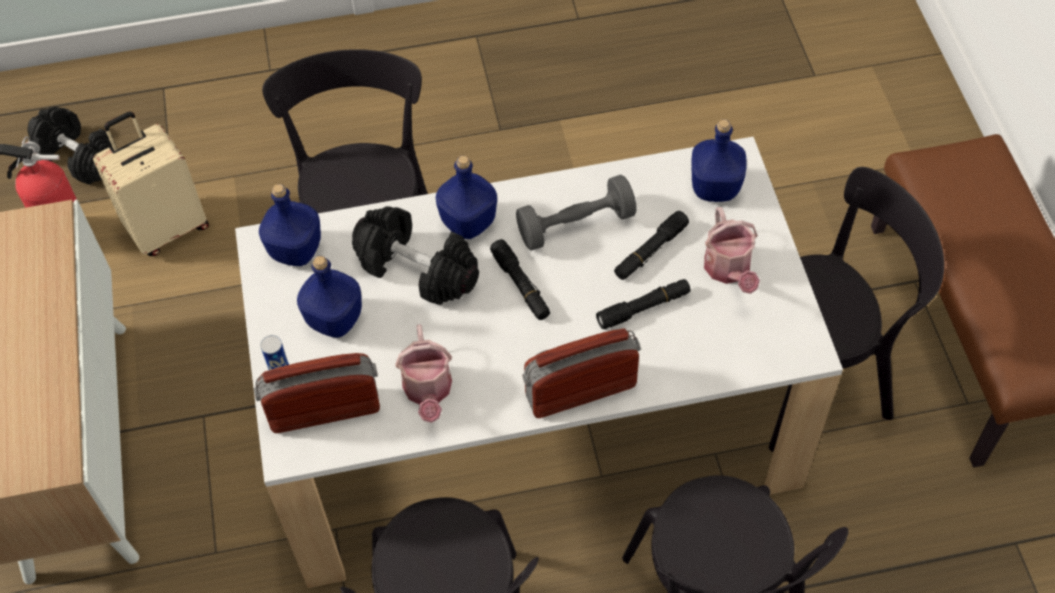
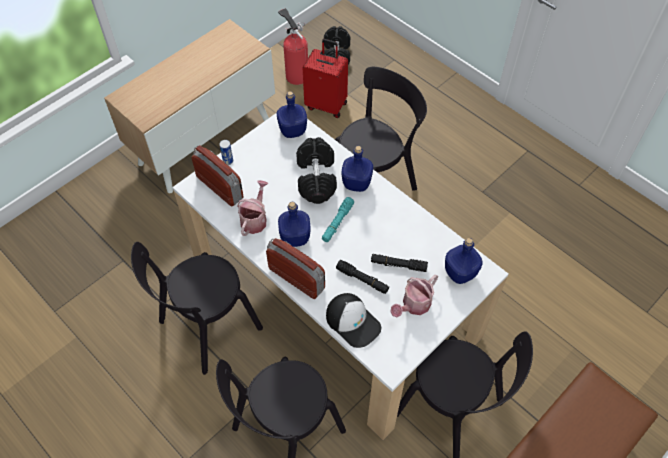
camera: 55 degrees right, 0 degrees up
(167, 227) = (327, 105): beige suitcase -> red suitcase
(333, 319) = (267, 164): blue bottle -> blue bottle (295, 237)
(428, 391) = (255, 219): watering can -> watering can turned 150 degrees clockwise
(520, 285) = (337, 222): black flashlight -> turquoise flashlight
(576, 225) = (389, 226): grey dumbbell -> none
(705, 357) = (353, 321): none -> cap

